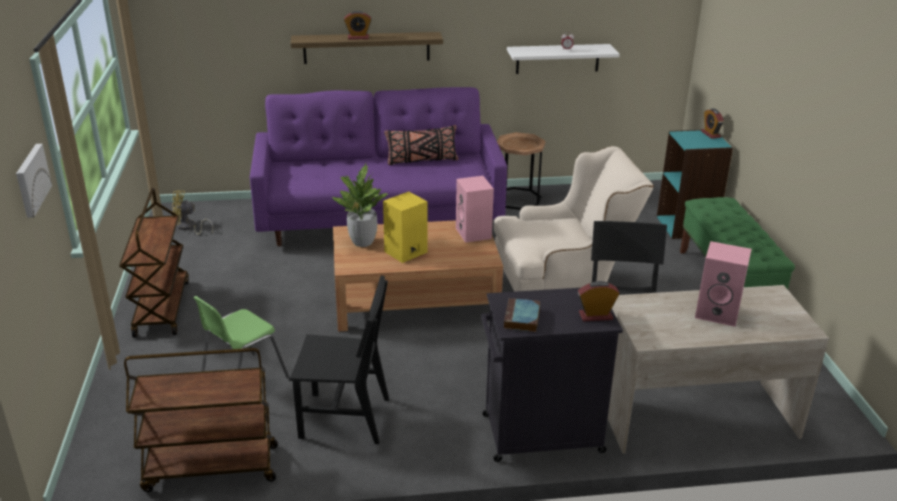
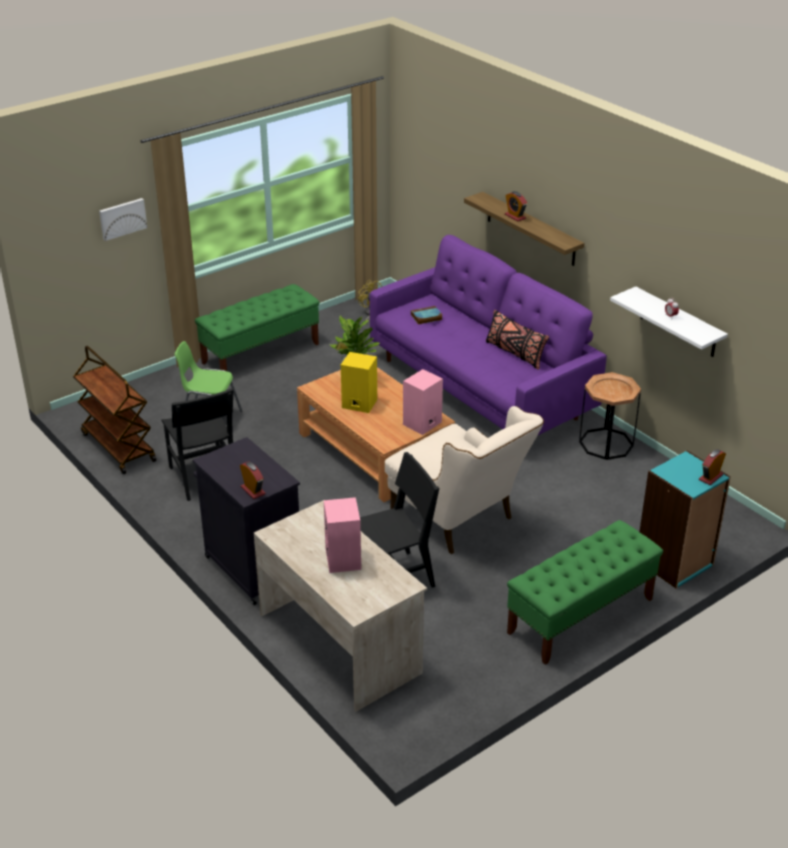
camera: 60 degrees right, 5 degrees up
(161, 308) = (261, 353): brown cart -> green bench
(522, 319) = (223, 461): book -> book (426, 317)

